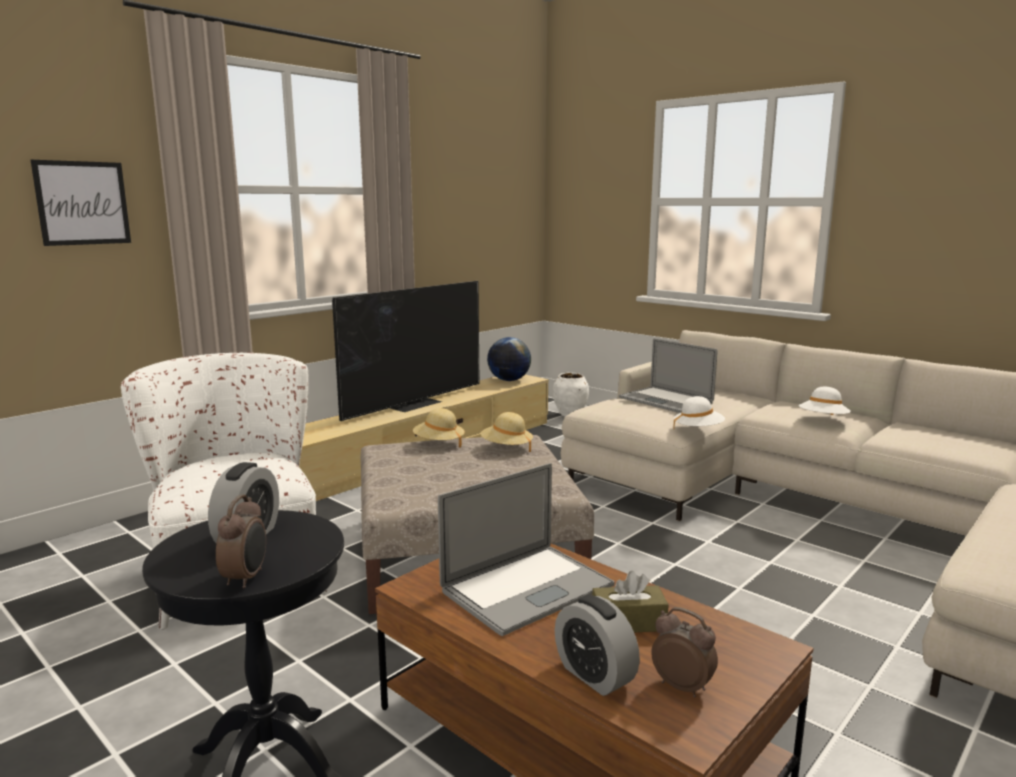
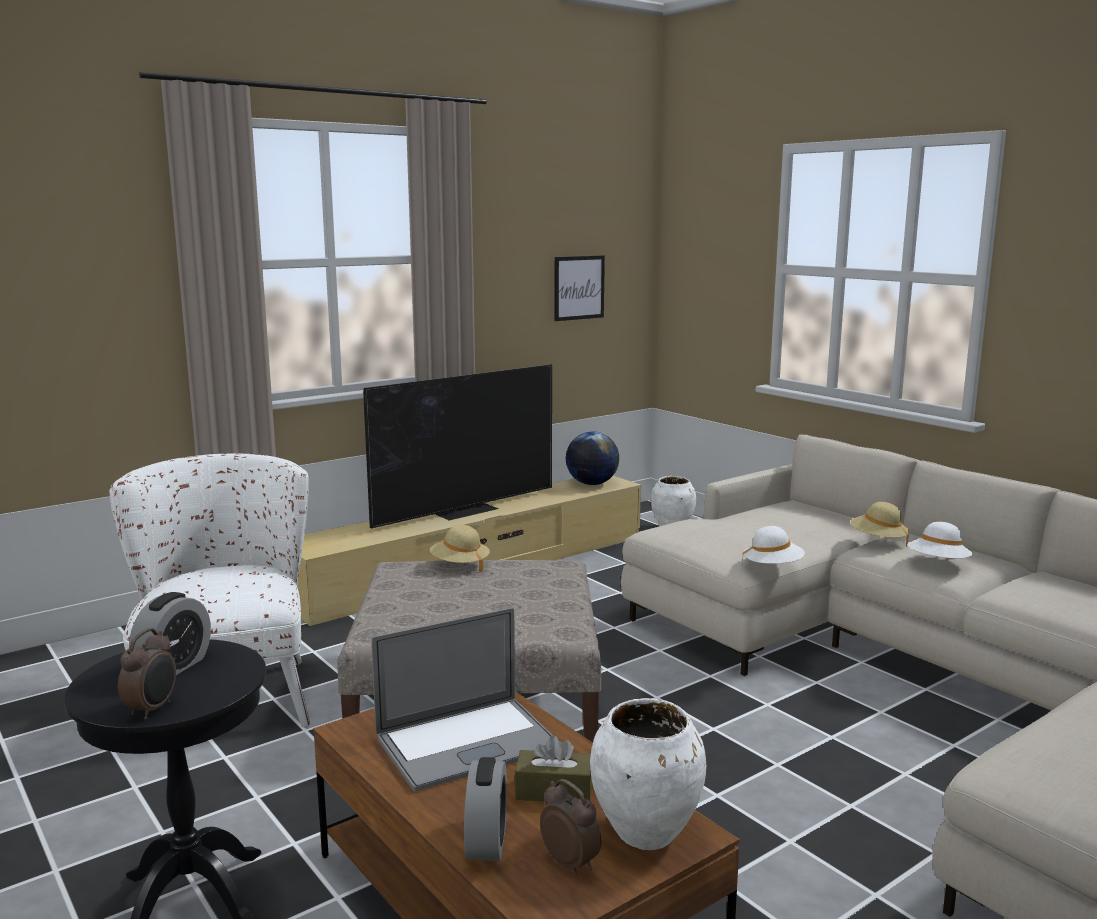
camera: 10 degrees right, 0 degrees up
(82, 203) = (94, 287): picture -> picture (579, 287)
(506, 448) = (533, 575): beige hat -> beige hat (878, 540)
(594, 675) = (487, 841): alarm clock -> alarm clock turned 150 degrees counterclockwise
(665, 400) = (753, 525): laptop -> none
(733, 652) = (647, 833): none -> white vase

